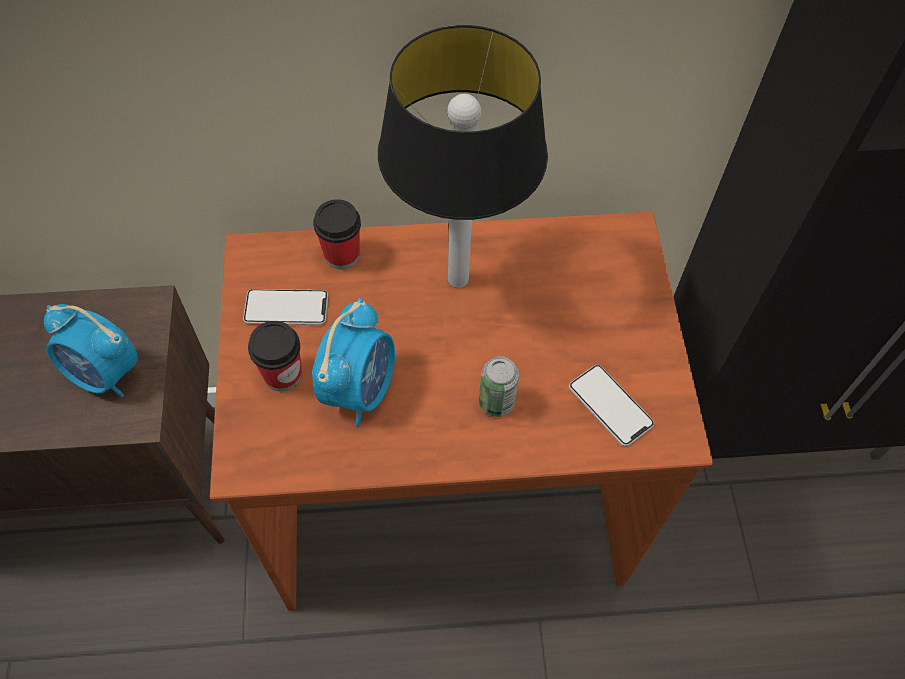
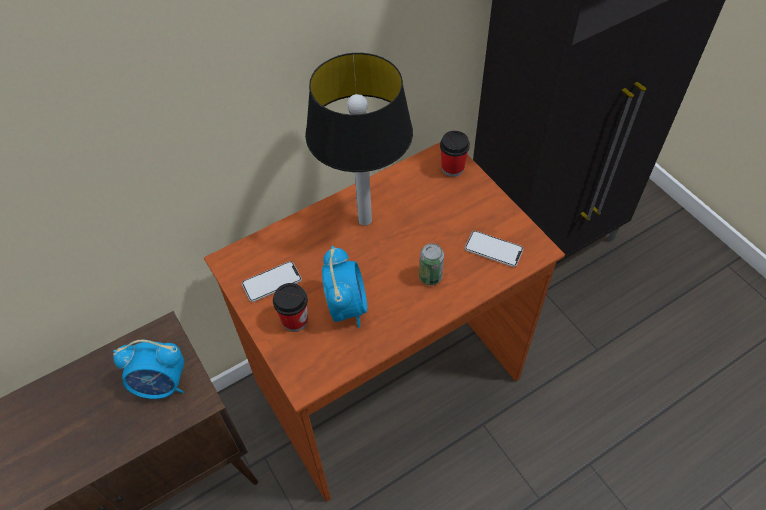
camera: 25 degrees left, 5 degrees down
(342, 255) = (286, 237): cup -> cup (452, 168)

